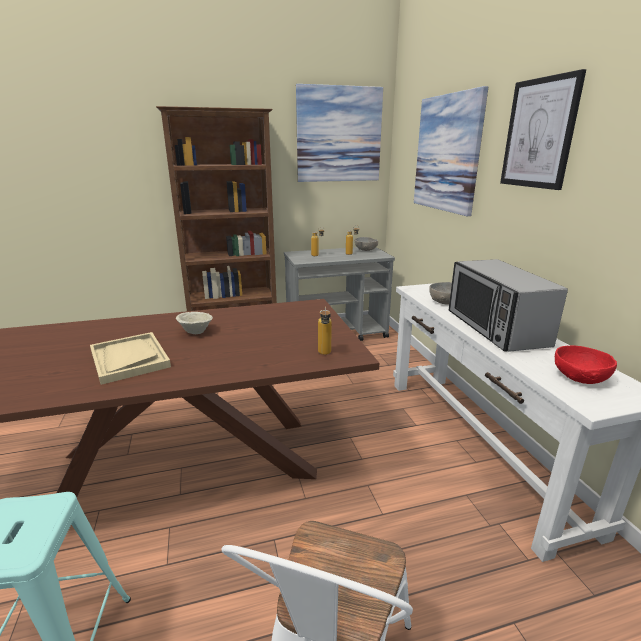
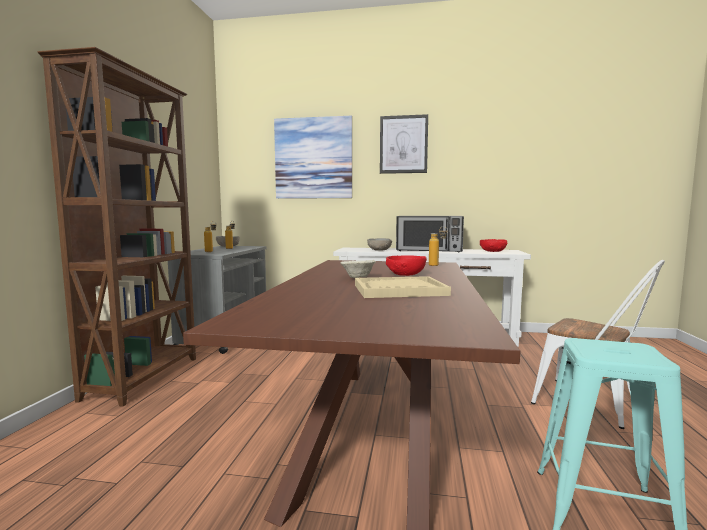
camera: 65 degrees left, 15 degrees down
(231, 348) = (405, 274): none -> red bowl
(339, 135) = (191, 137): picture -> none

